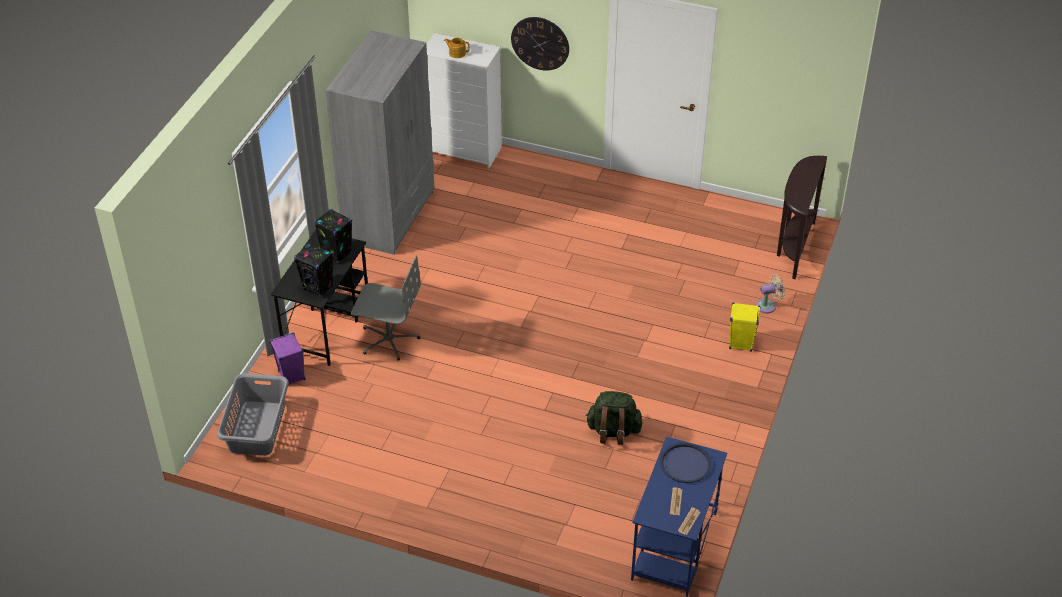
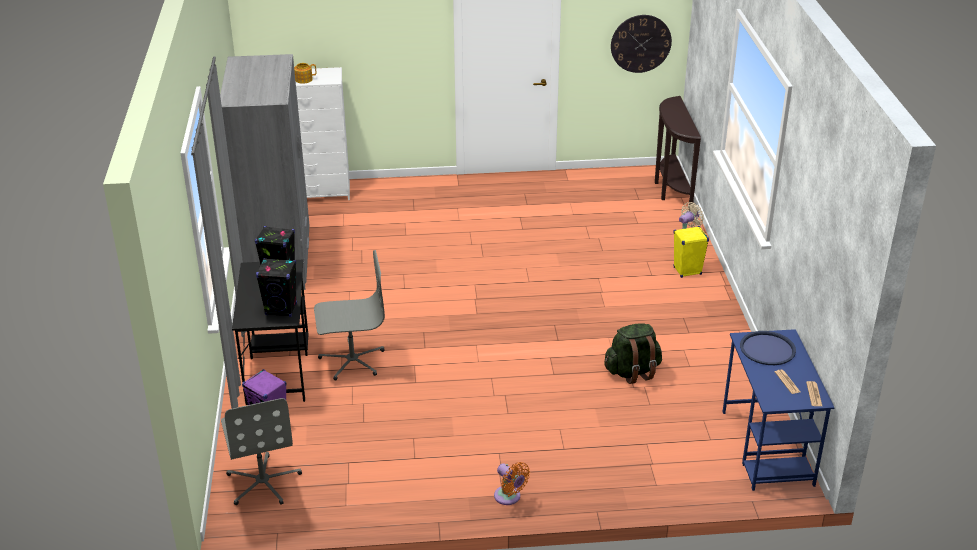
camera: 25 degrees left, 10 degrees down
(256, 428) = (263, 482): grey laundry basket -> grey office chair
(430, 511) = (509, 497): none -> orange fan
(540, 43) = (382, 53): wall clock -> wall clock (641, 43)

